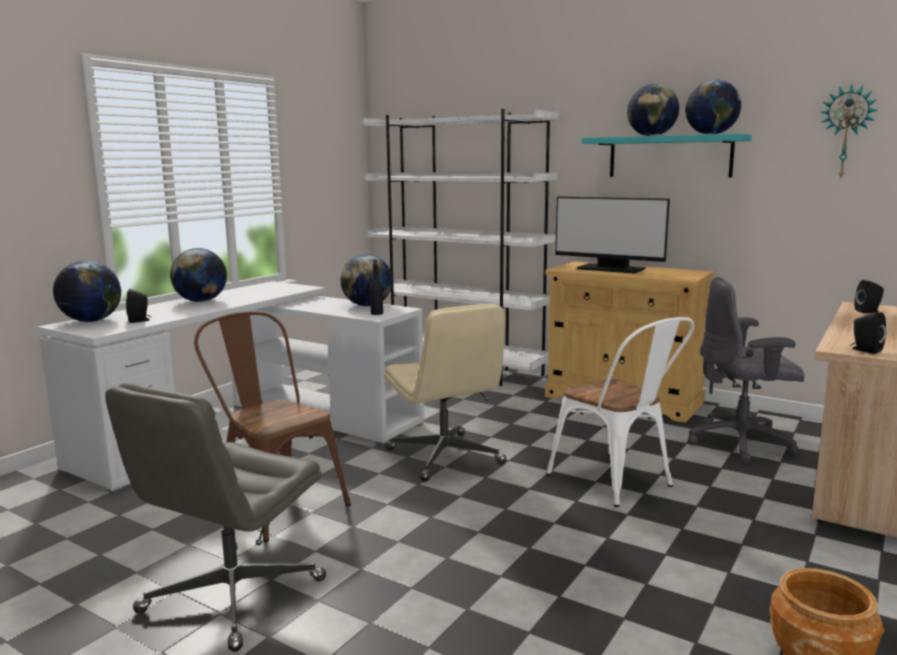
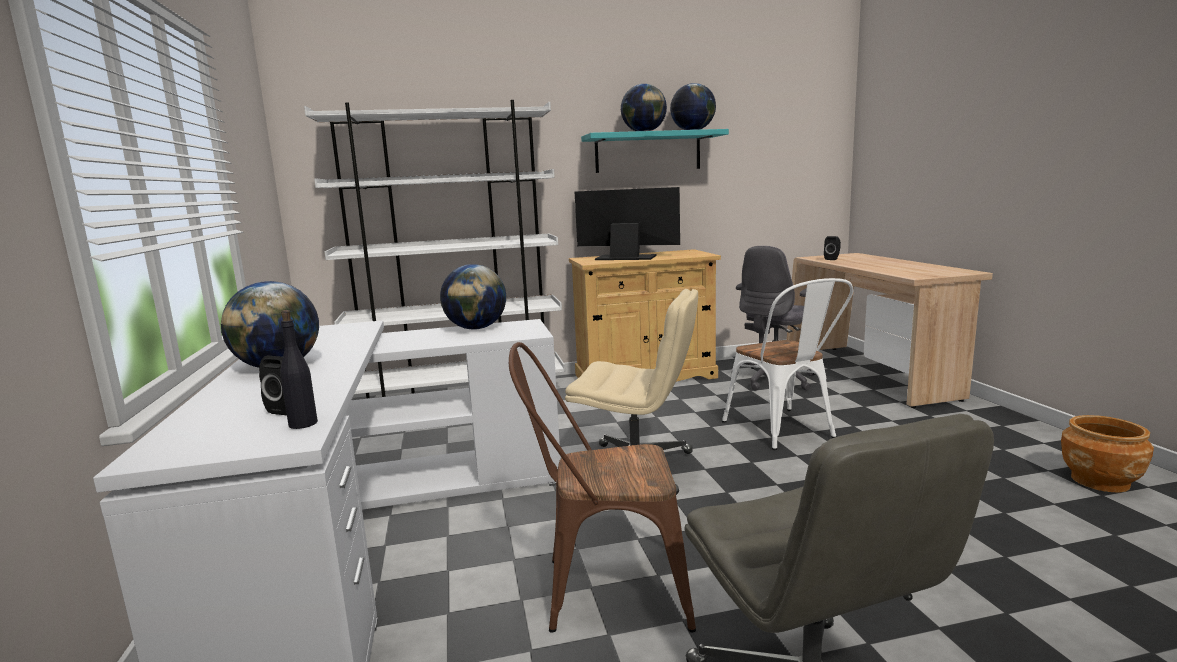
camera: 45 degrees left, 0 degrees up
(91, 321) = (192, 435): globe -> none
(377, 313) = (519, 331): black bottle -> black bottle (303, 424)
(610, 269) = (626, 257): monitor -> monitor turned 150 degrees counterclockwise
(617, 482) = (784, 432): white chair -> white chair turned 60 degrees clockwise
(846, 132) = (774, 130): wall clock -> none
(864, 350) = (928, 274): black speaker -> none

